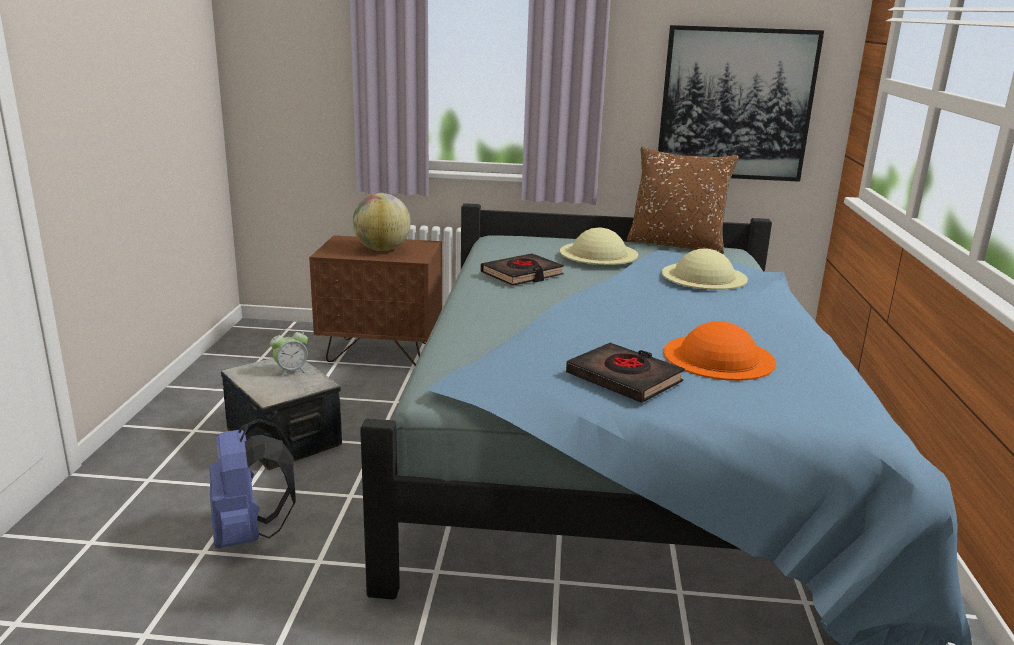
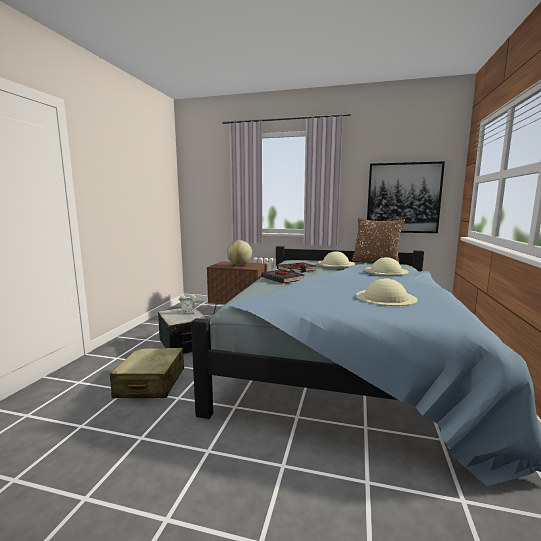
camera: 10 degrees right, 10 degrees down
(249, 534) = (150, 383): blue backpack -> beige suitcase
(624, 379) = (331, 303): black book -> black book (282, 279)
(719, 357) = (386, 297): orange hat -> beige hat

